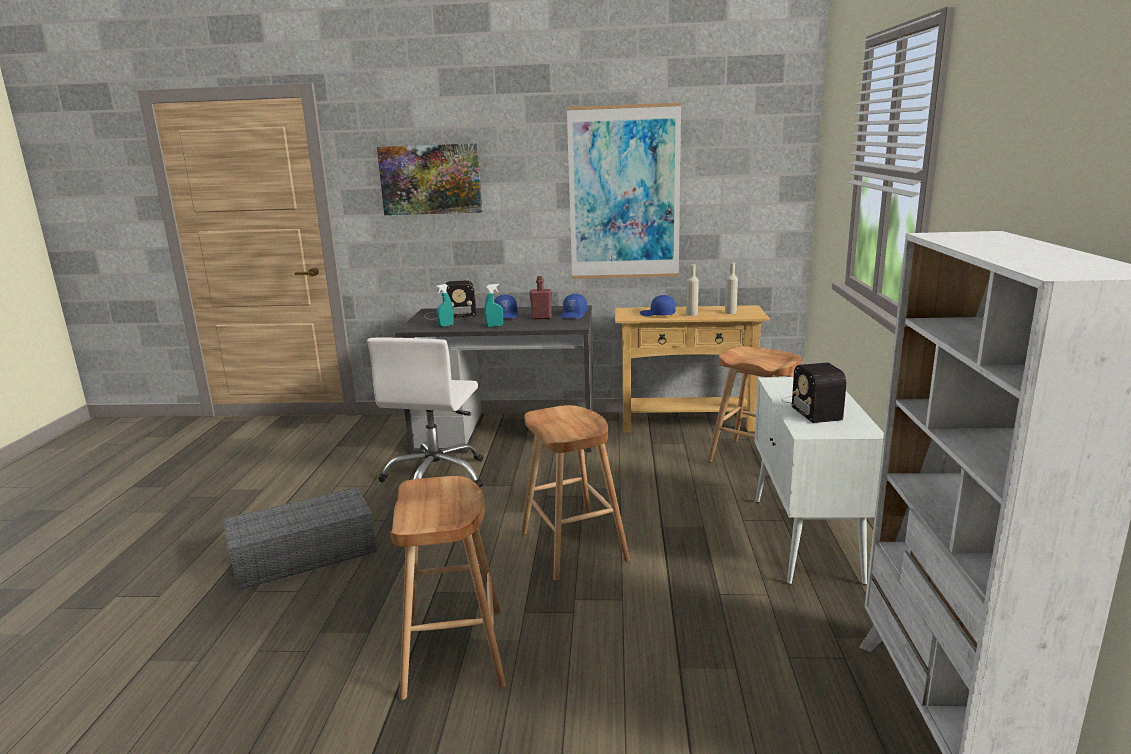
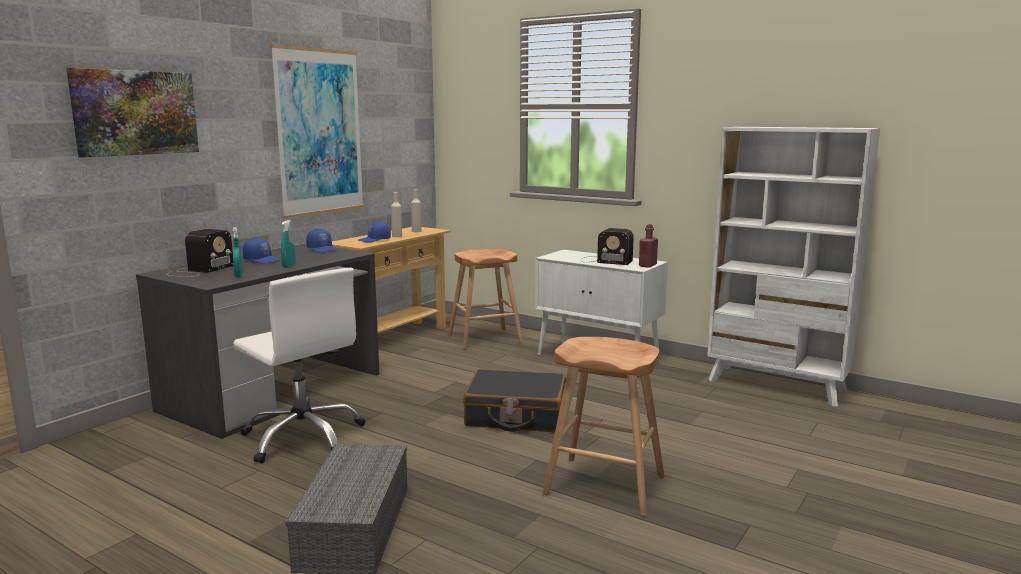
camera: 60 degrees left, 5 degrees down
(541, 317) = (303, 255): red bottle -> red bottle (647, 265)
(573, 546) = (516, 416): brown stool -> black suitcase

